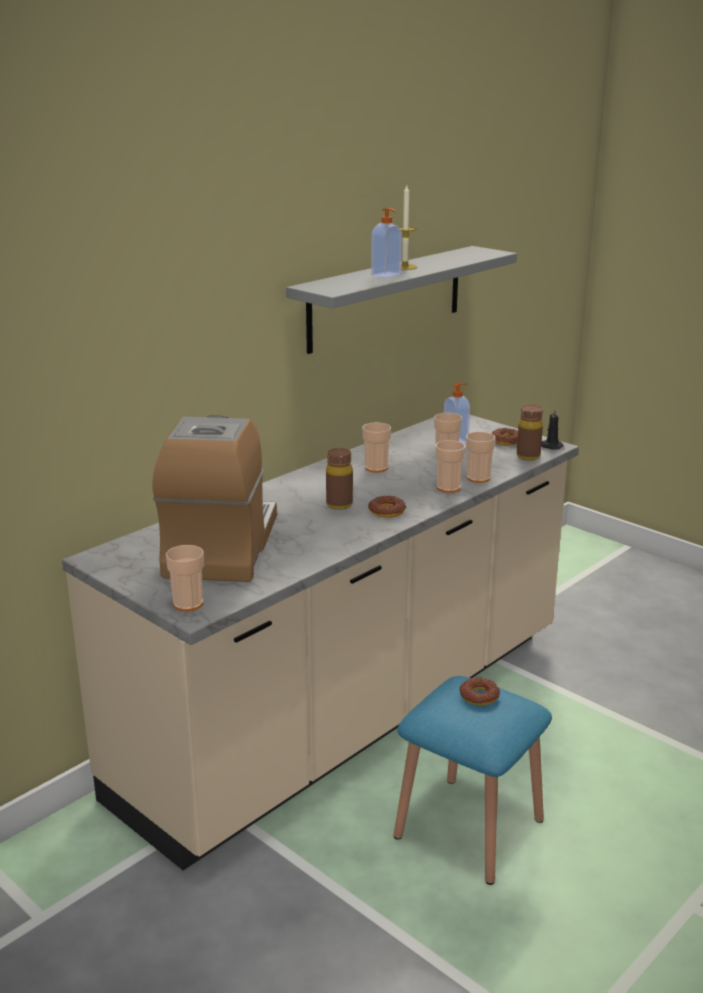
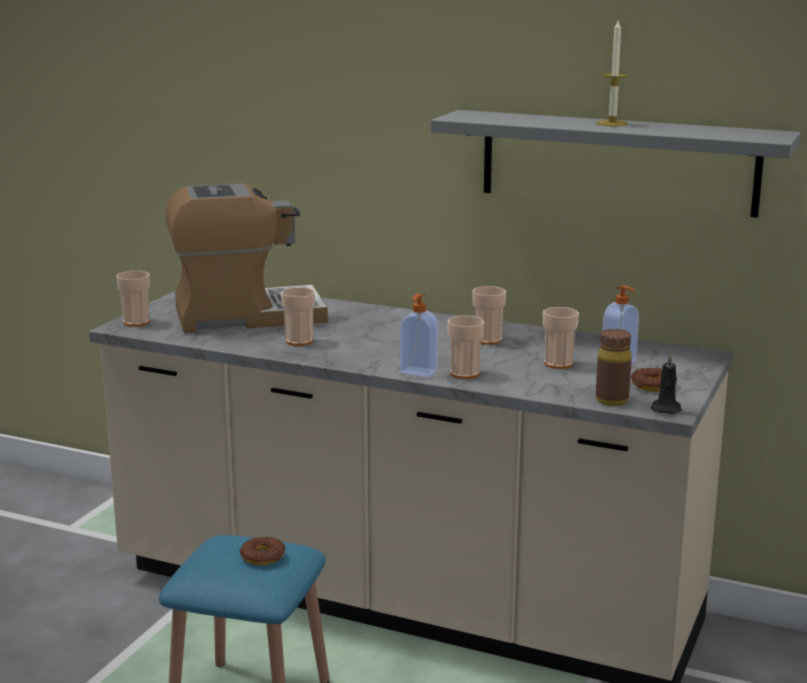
camera: 70 degrees right, 5 degrees down
(339, 505) = (374, 339): brown bottle -> none
(386, 275) = (558, 122): soap dispenser -> soap dispenser (418, 372)
(387, 511) = (374, 357): donut -> none
(478, 478) = (509, 383): cup -> cup (299, 341)

